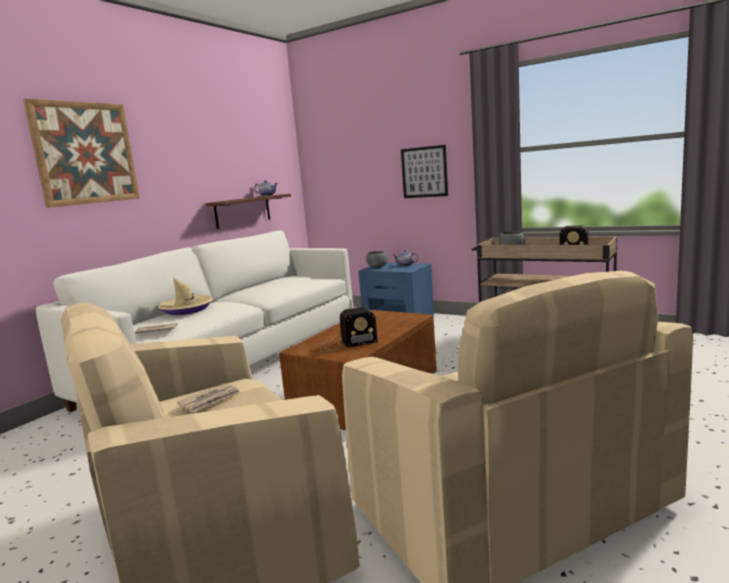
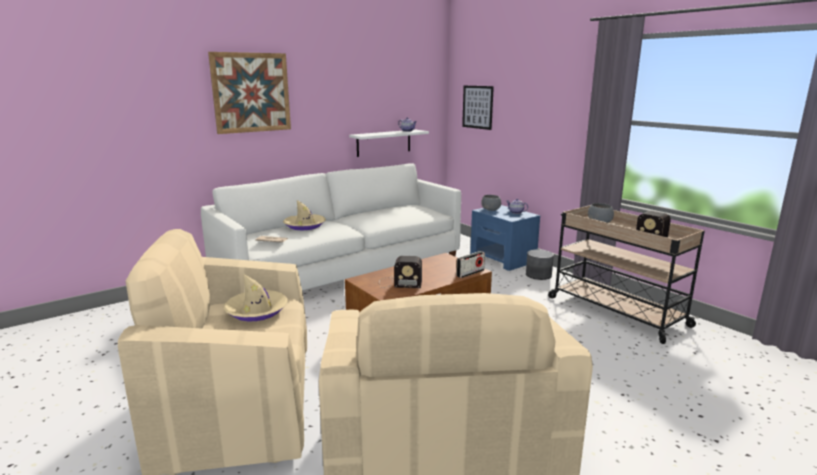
camera: 20 degrees right, 5 degrees up
(211, 400) = (257, 311): newspaper -> beige hat
(243, 211) = (384, 143): brown shelf -> white shelf
(414, 320) = (470, 273): none -> radio
(424, 172) = (547, 128): picture -> picture (477, 107)
(447, 324) = (539, 275): none -> grey planter

